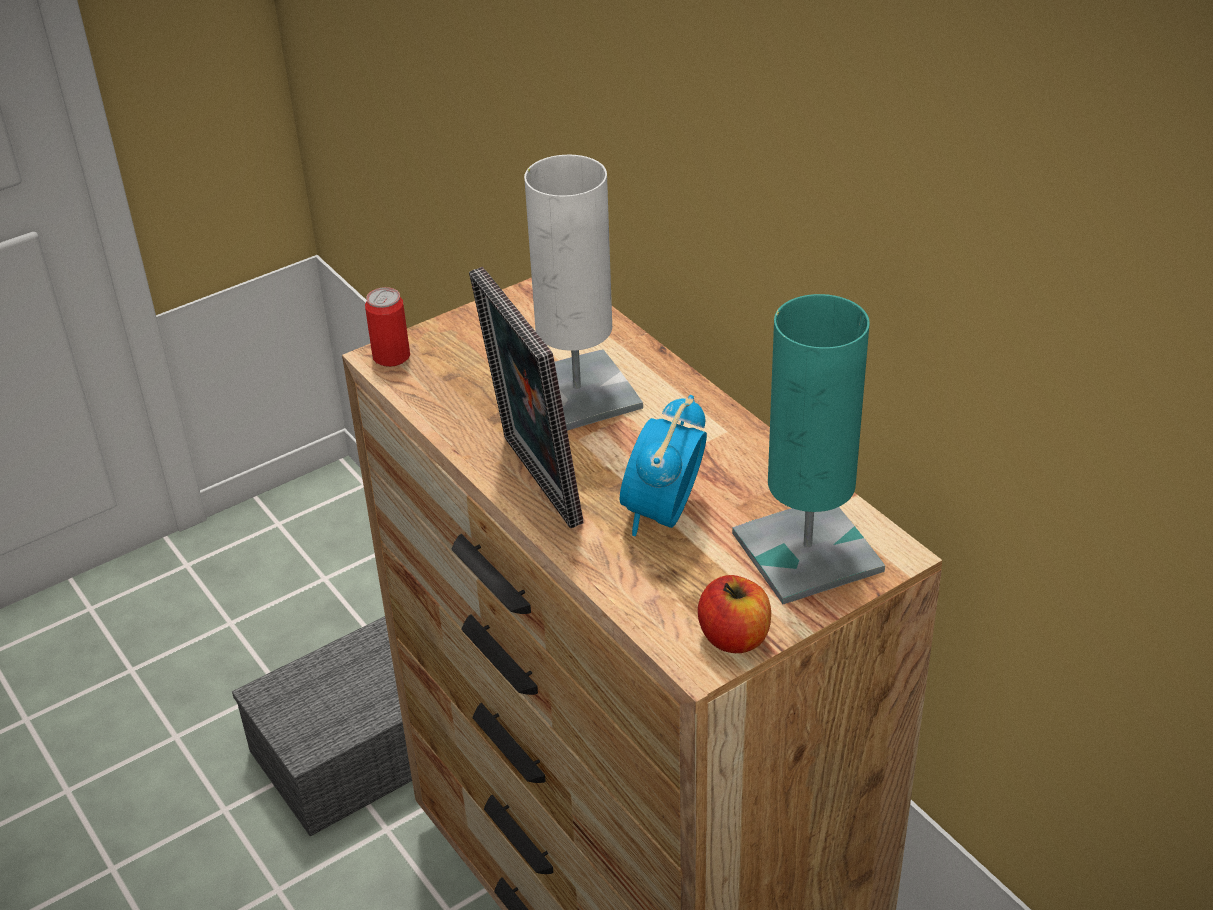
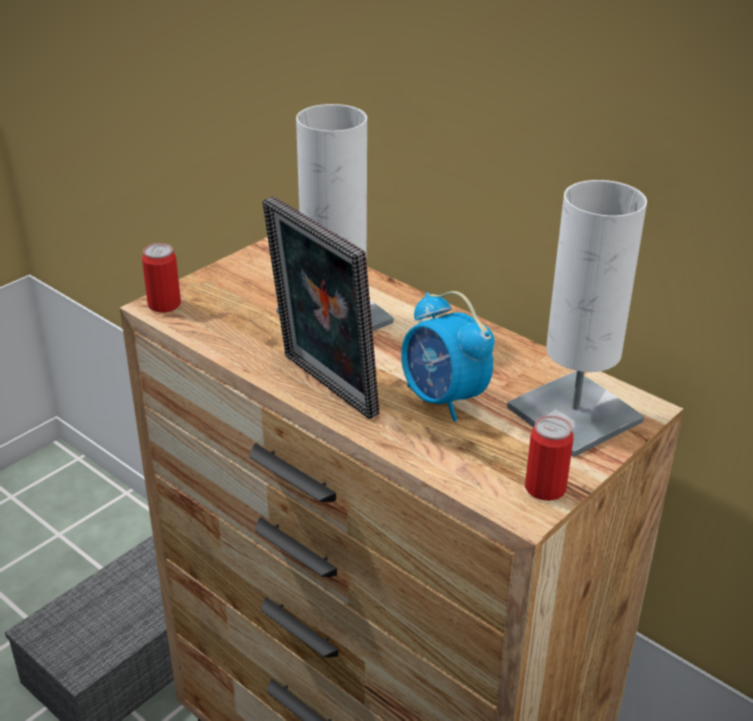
camera: 15 degrees left, 5 degrees down
(663, 514) = (443, 399): alarm clock -> alarm clock turned 45 degrees counterclockwise
(734, 638) = (545, 488): apple -> can
(807, 552) = (574, 415): turquoise table lamp -> white table lamp

